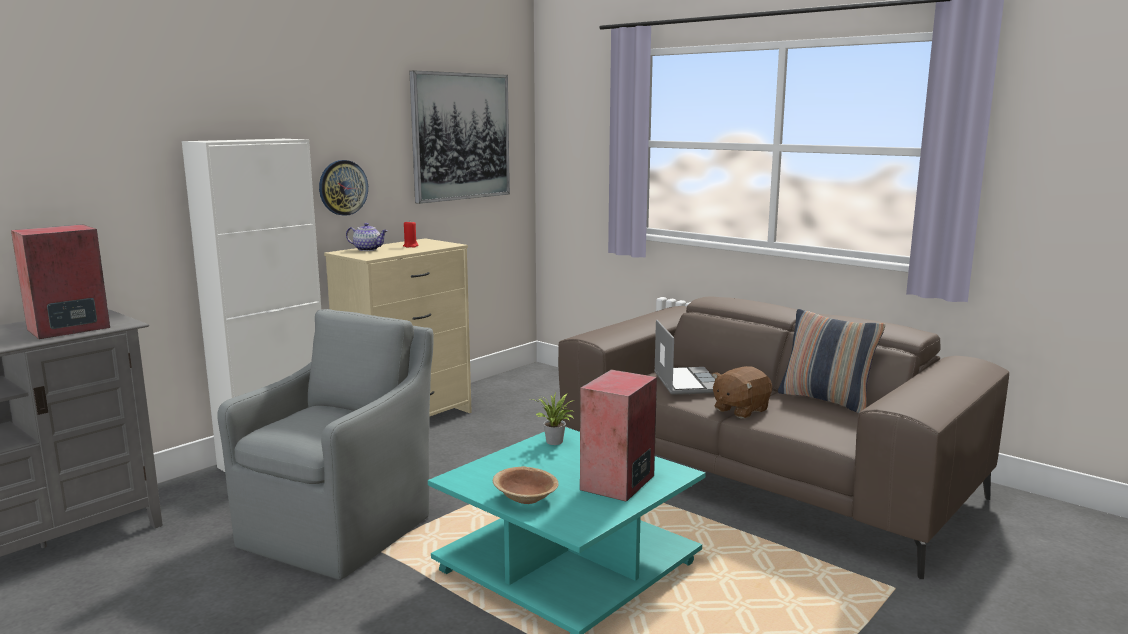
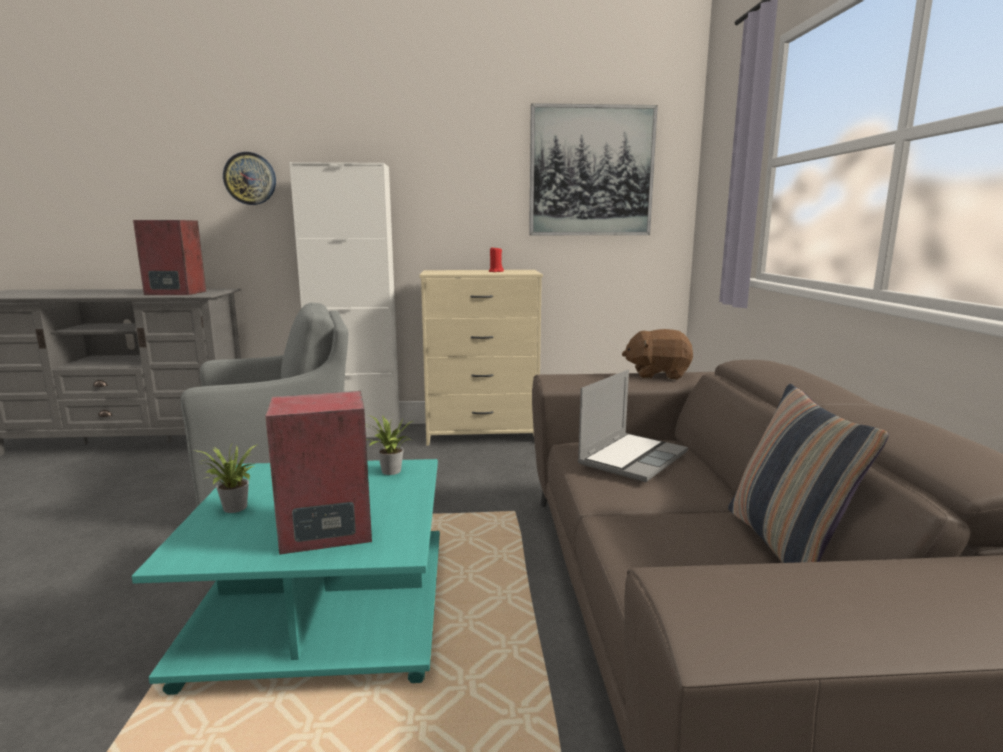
camera: 45 degrees right, 0 degrees up
(343, 187) = (450, 214): wall clock -> wall clock (250, 178)
(368, 249) = (457, 270): teapot -> none
(525, 499) = (234, 509): brown bowl -> potted plant
(740, 410) = (630, 511): brown plush toy -> brown plush toy (657, 375)

